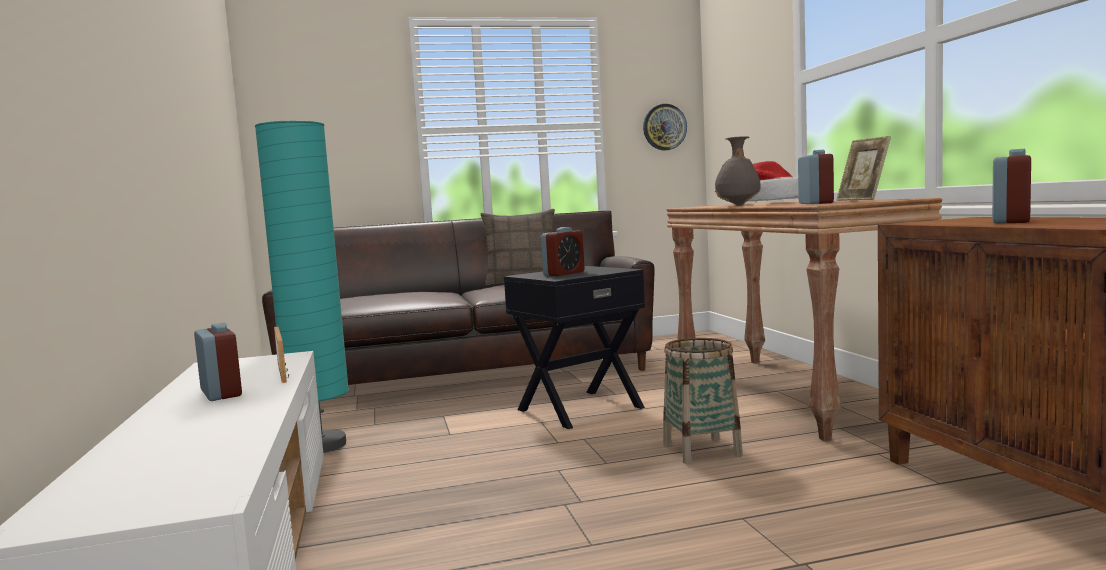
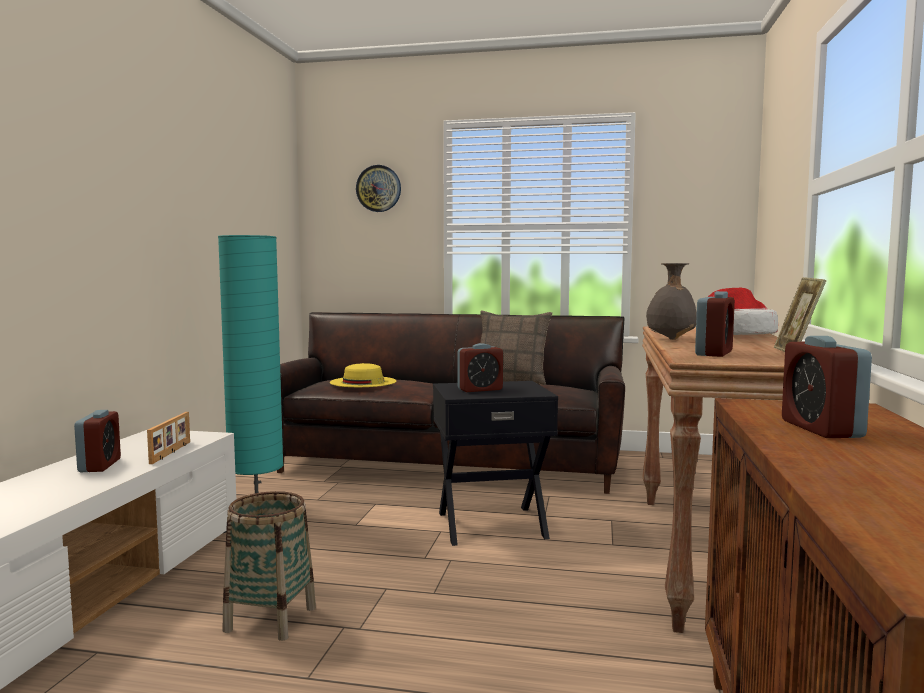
camera: 25 degrees right, 0 degrees up
(375, 297) = (363, 382): none -> yellow hat
(664, 127) = (705, 228): wall clock -> wall clock (378, 188)
(701, 450) = (535, 604): basket -> basket (270, 619)
(1010, 221) = (821, 429): alarm clock -> alarm clock turned 120 degrees clockwise

